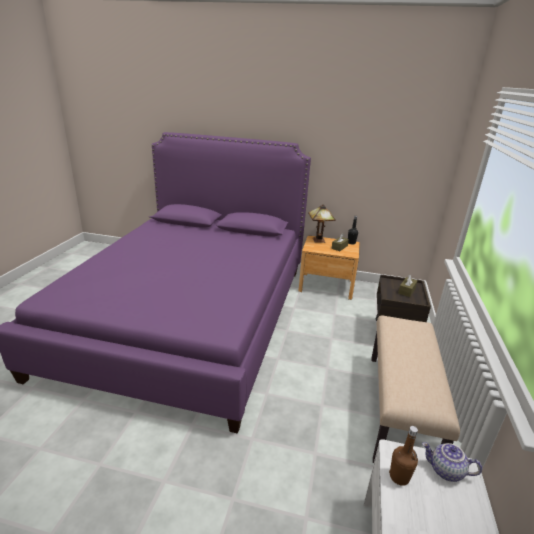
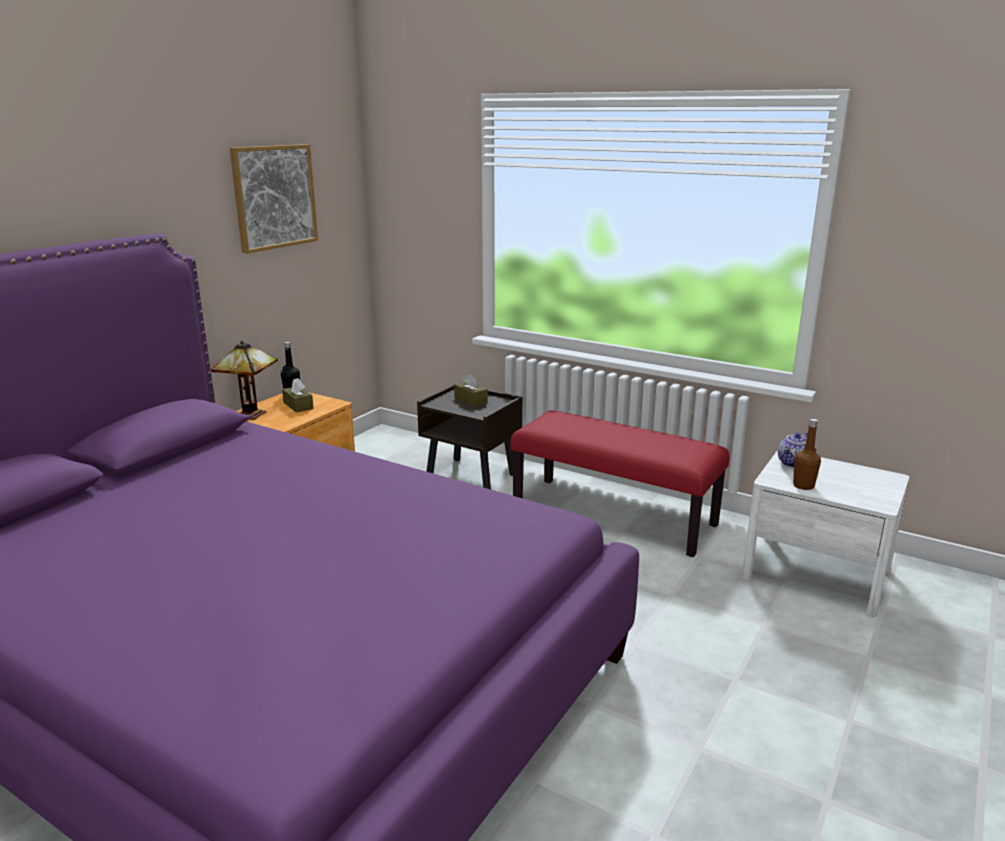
camera: 70 degrees left, 5 degrees down
(377, 139) = (274, 197): none -> picture
(400, 409) = (614, 515): beige bench -> red bench

